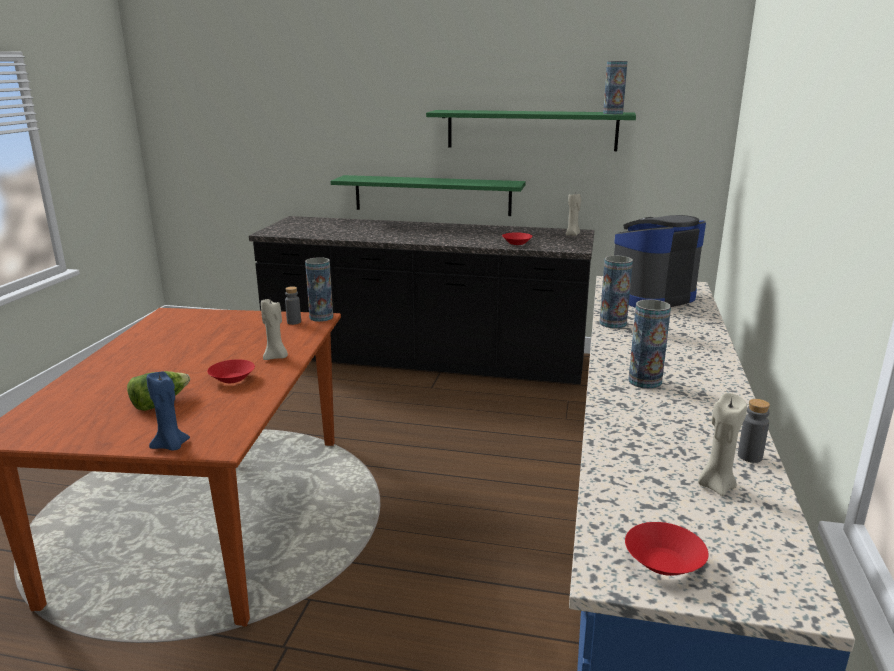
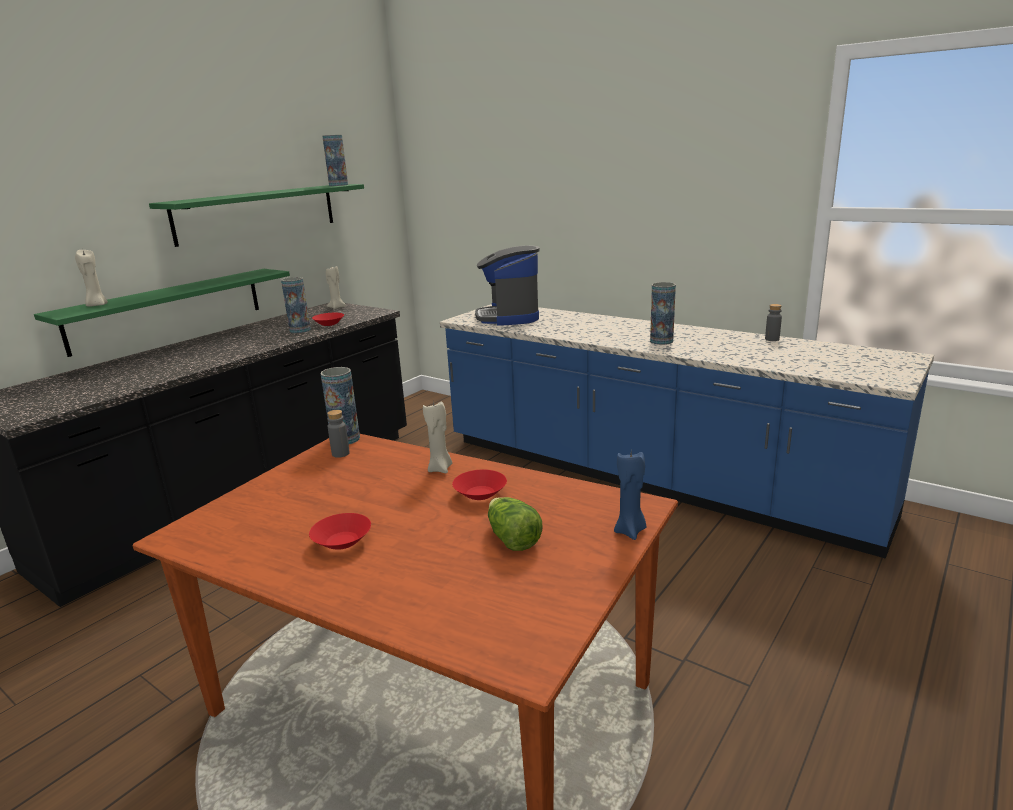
camera: 65 degrees left, 0 degrees up
(612, 323) = (552, 332): vase -> vase (300, 330)
(663, 564) = (882, 371): red bowl -> red bowl (343, 542)
(716, 486) = (803, 350): beige candle -> beige candle (97, 305)

